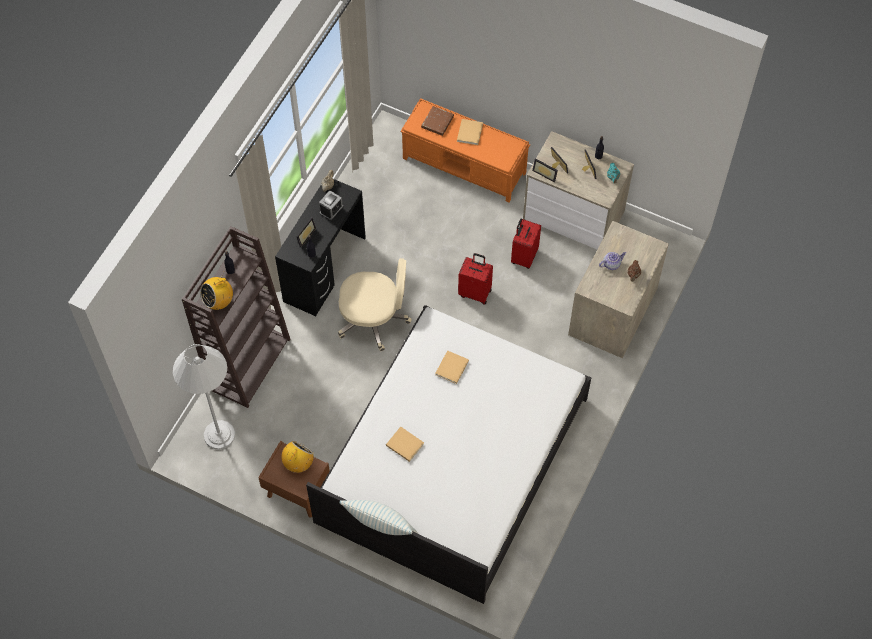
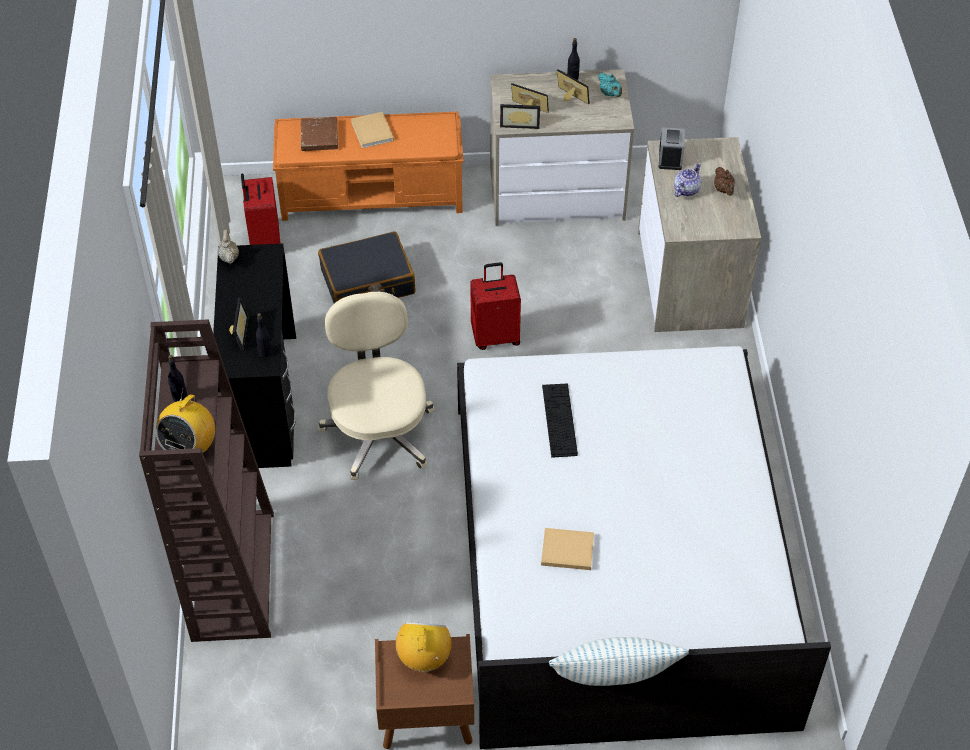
camera: 30 degrees left, 10 degrees down
(219, 435) = (250, 698): white floor lamp -> none
(331, 210) = (255, 285): alarm clock -> alarm clock (670, 158)
(374, 319) = (379, 431): beige office chair -> beige office chair turned 75 degrees counterclockwise
(426, 222) = (367, 282): none -> black suitcase
(451, 368) = (559, 420): beige book -> keyboard
(523, 256) = (528, 266): red suitcase -> red suitcase (264, 241)

